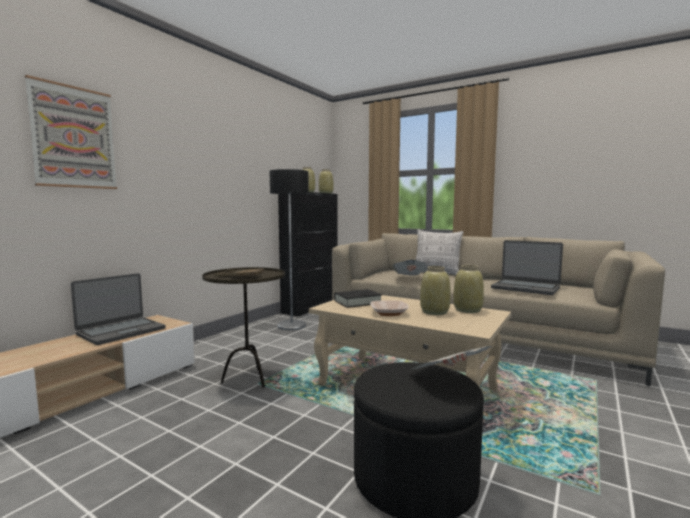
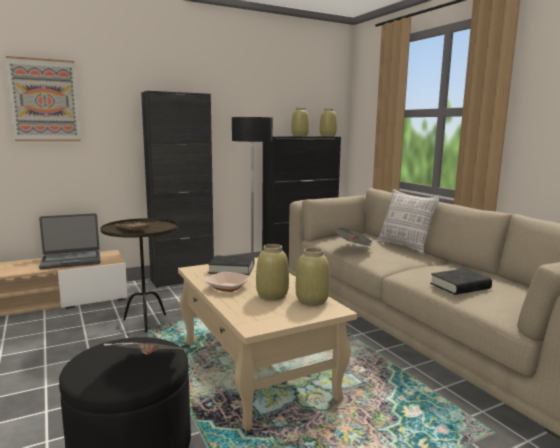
camera: 30 degrees right, 5 degrees up
(225, 338) = (182, 279): none -> black cabinet
(525, 288) = (460, 286): laptop -> black book

